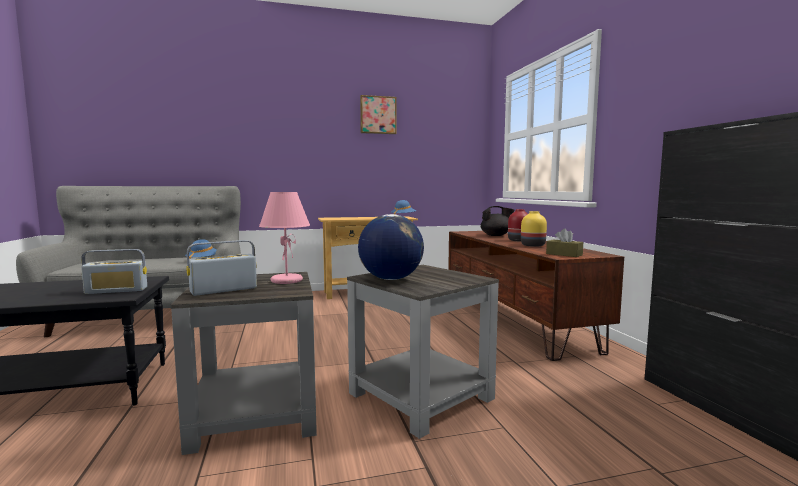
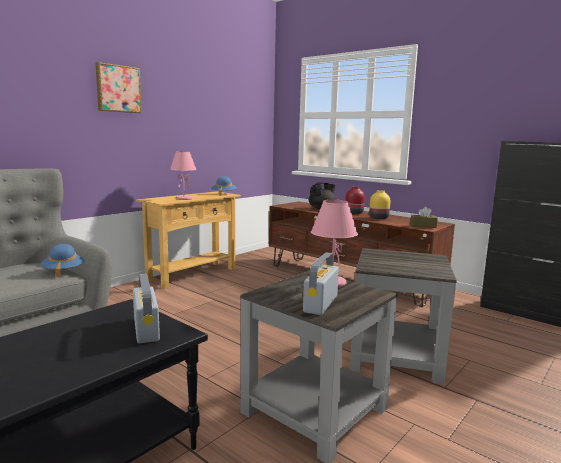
camera: 35 degrees left, 5 degrees up
(116, 290) = (146, 329): radio -> radio turned 60 degrees counterclockwise
(354, 218) = (183, 199): none -> pink table lamp
(378, 115) = (187, 83): picture -> picture (118, 89)
(390, 279) = (391, 267): globe -> none

